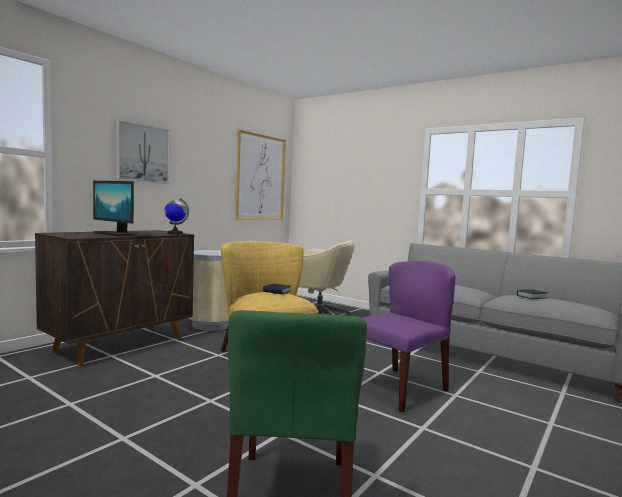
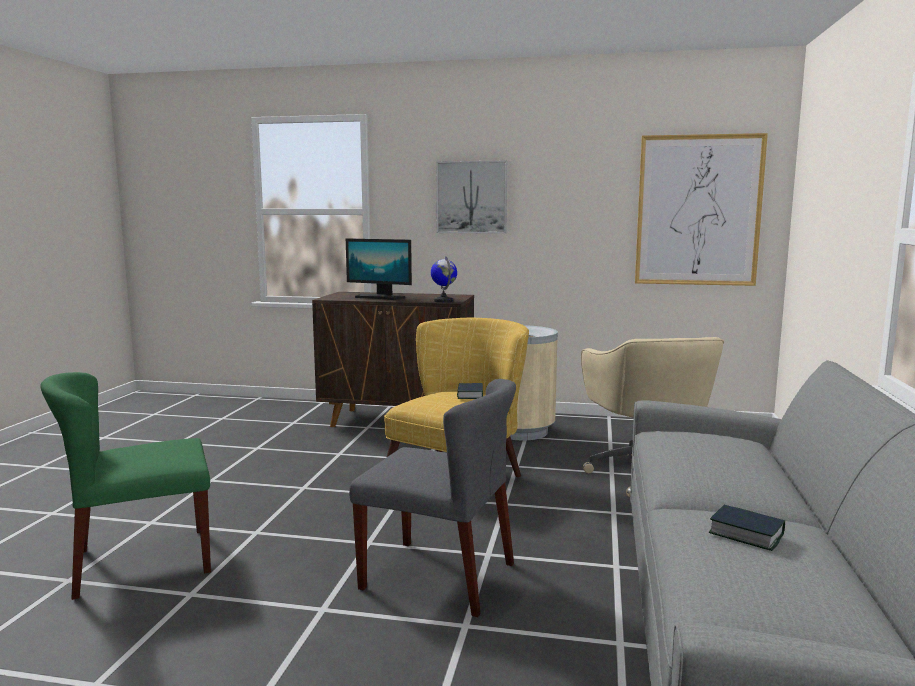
camera: 65 degrees right, 5 degrees up
(114, 234) = (379, 297): monitor -> monitor turned 75 degrees counterclockwise
(398, 389) = (439, 576): purple chair -> grey chair

